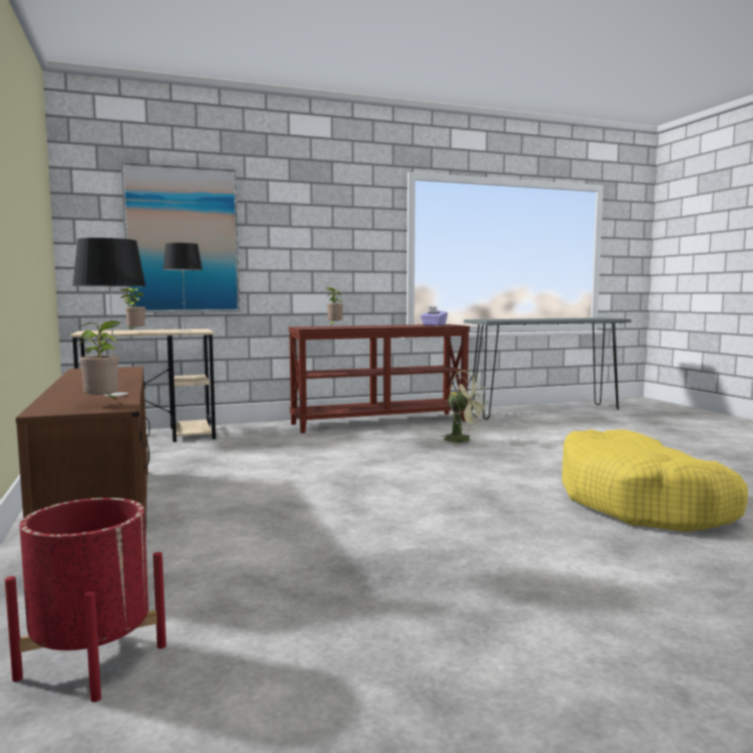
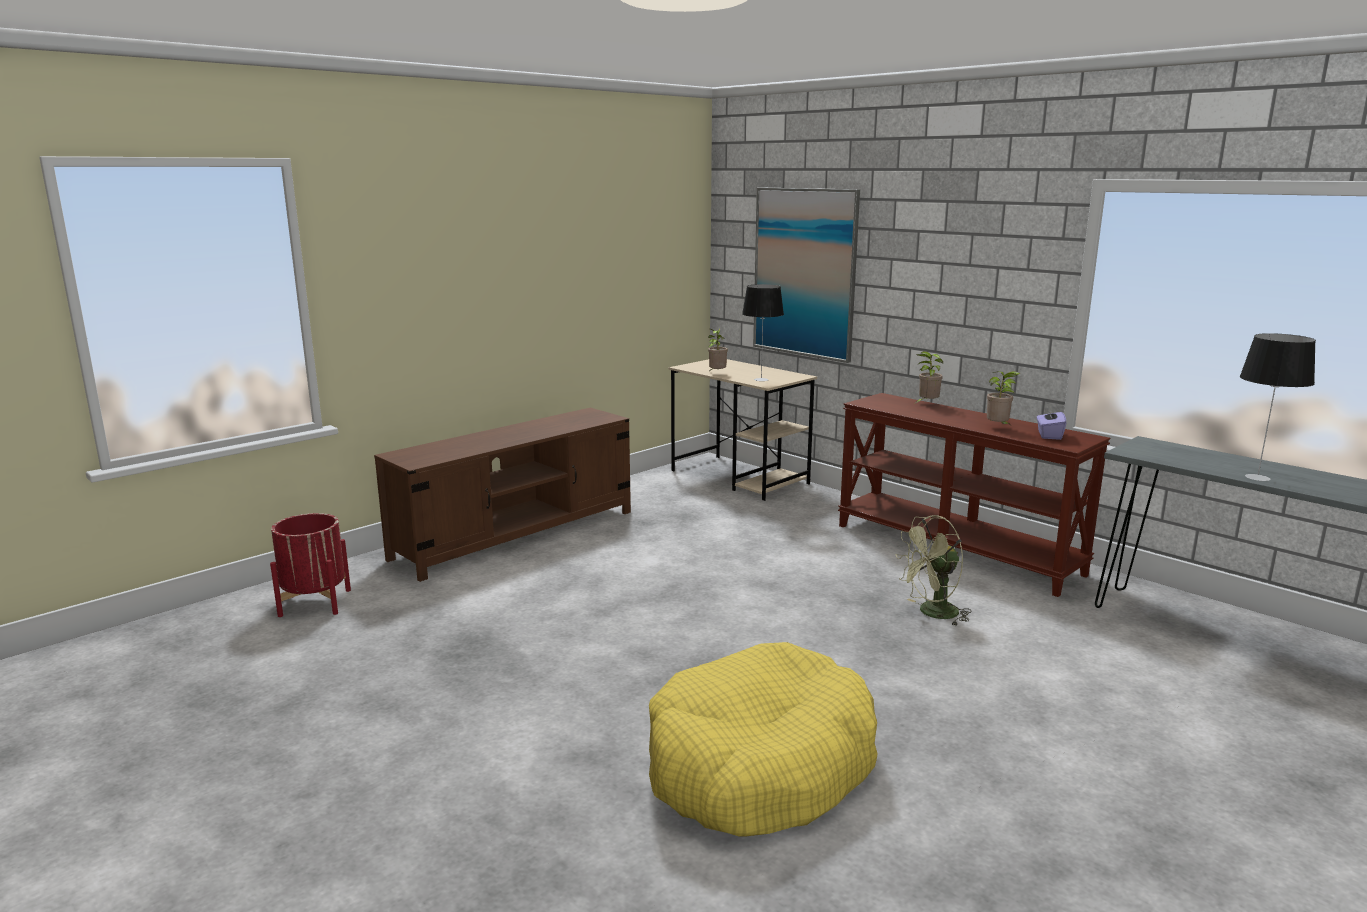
camera: 65 degrees right, 10 degrees up
(104, 404) = (425, 458): potted plant -> potted plant (998, 427)
(115, 394) = (467, 450): table lamp -> table lamp (1257, 478)
(463, 440) = (932, 613): green fan -> green fan turned 60 degrees clockwise

